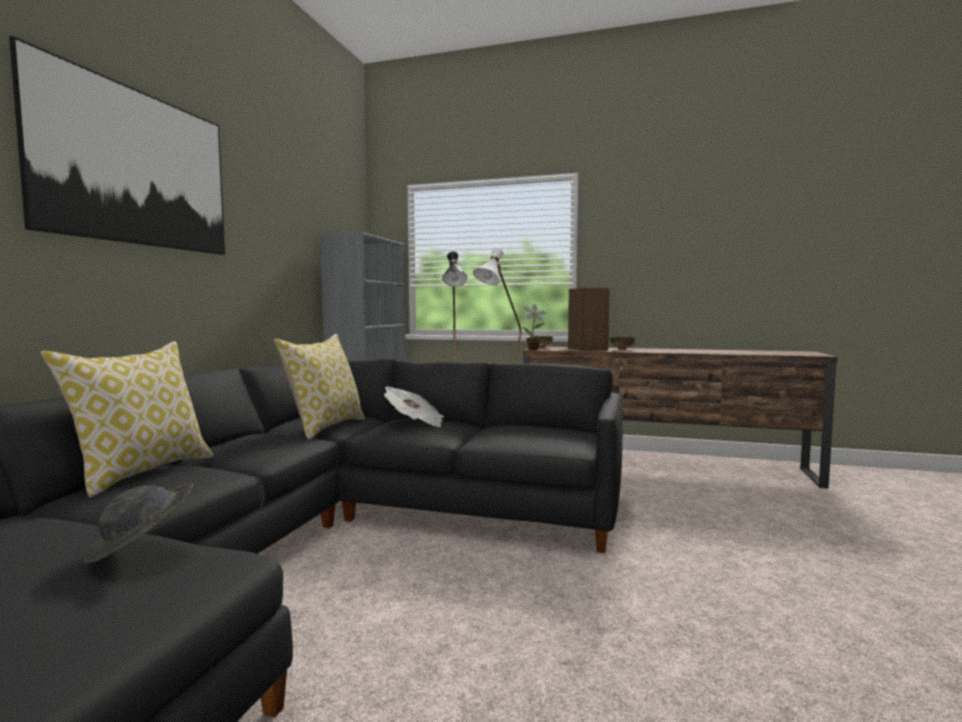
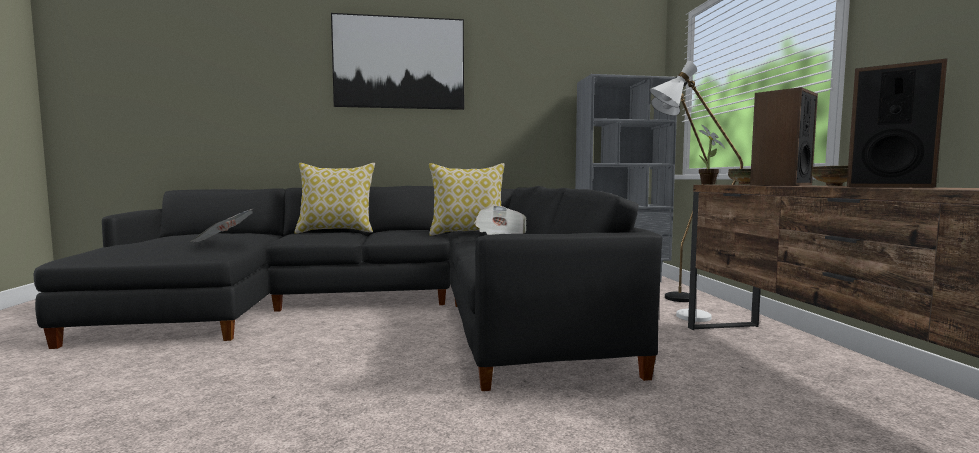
camera: 65 degrees right, 0 degrees up
(142, 547) = (223, 242): grey hat -> newspaper
(663, 350) = (887, 186): none -> speaker

